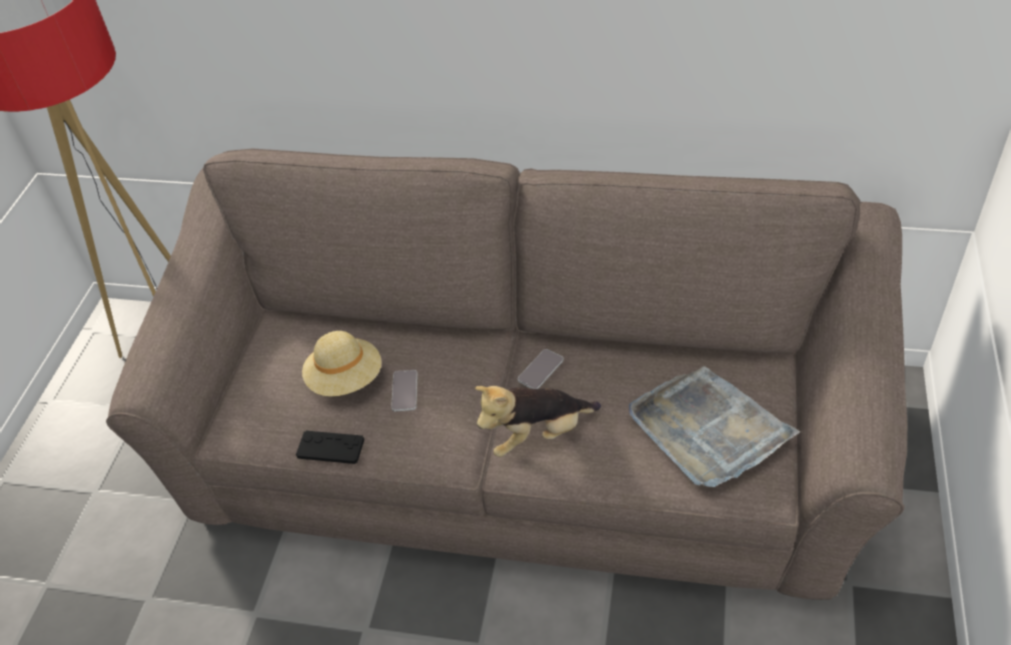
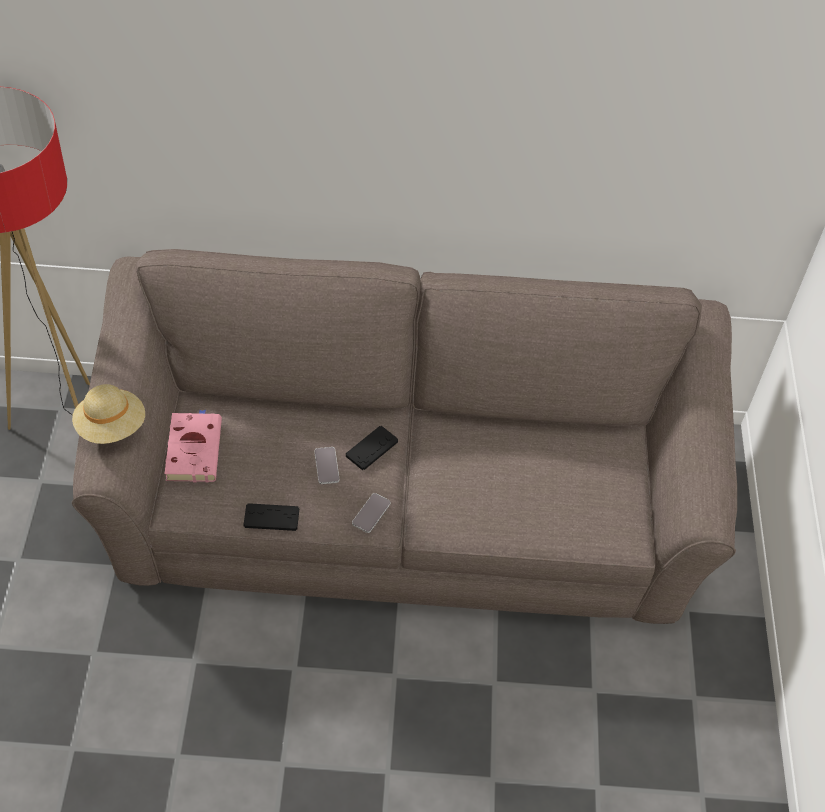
camera: 15 degrees left, 5 degrees up
(260, 369) = (193, 448): none -> pink book
(345, 379) = (272, 456): beige hat -> beige hat (111, 427)
(460, 373) = (372, 448): none -> black game controller
(537, 435) = (445, 501): plush toy -> none
(540, 370) = (440, 444): phone -> phone (371, 513)
(708, 430) = (582, 493): grey tray -> none

